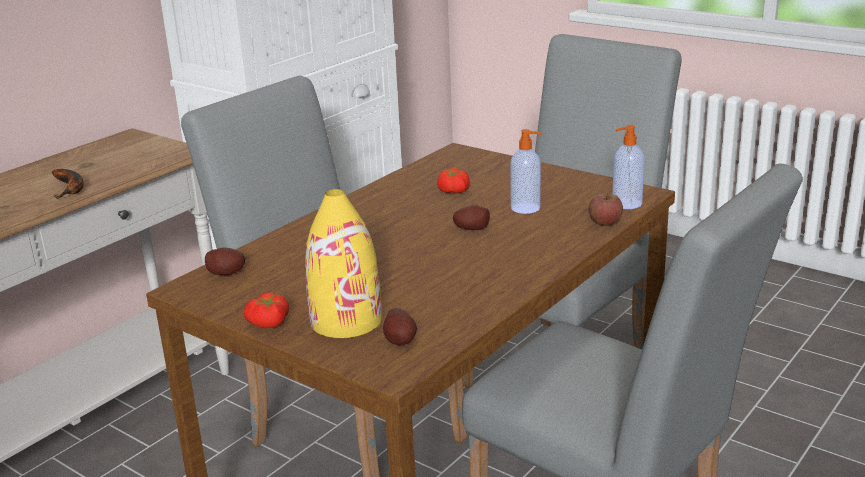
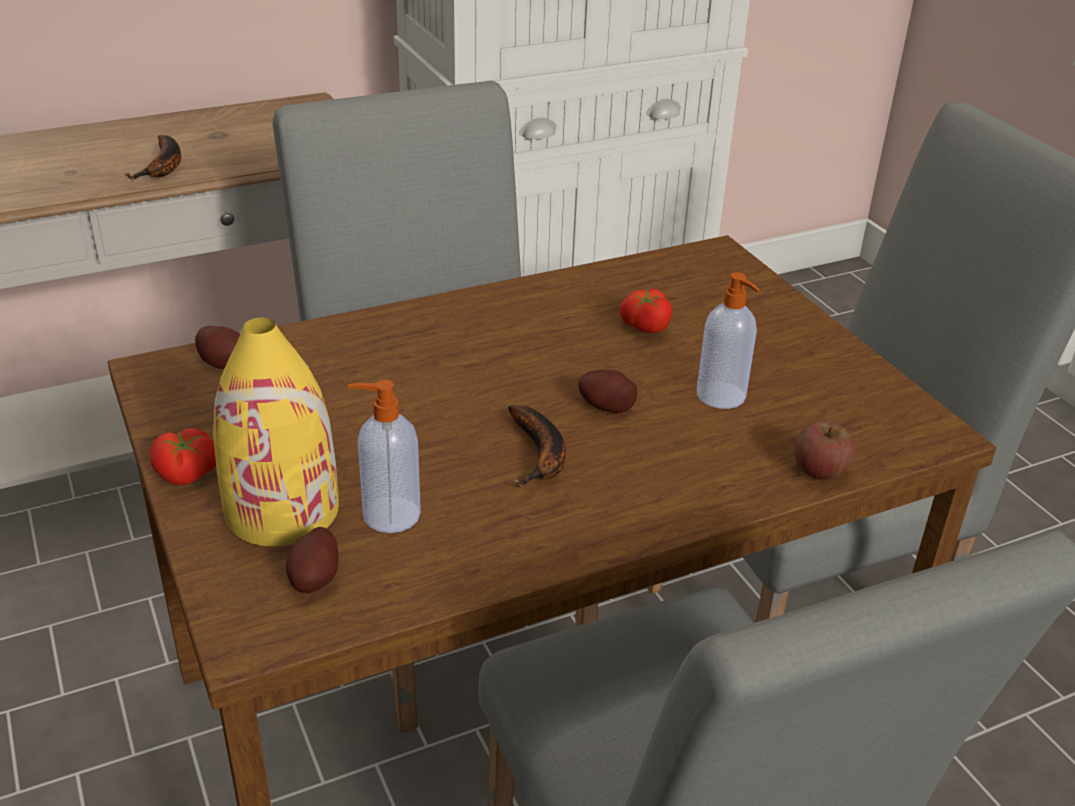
camera: 25 degrees right, 10 degrees up
(460, 257) = (540, 455): none -> banana
(626, 204) = (887, 445): soap dispenser -> soap dispenser (389, 515)

